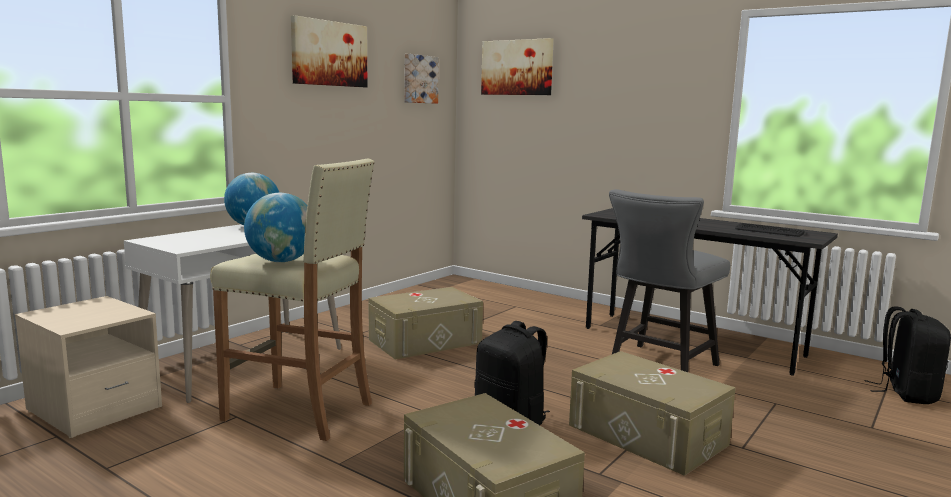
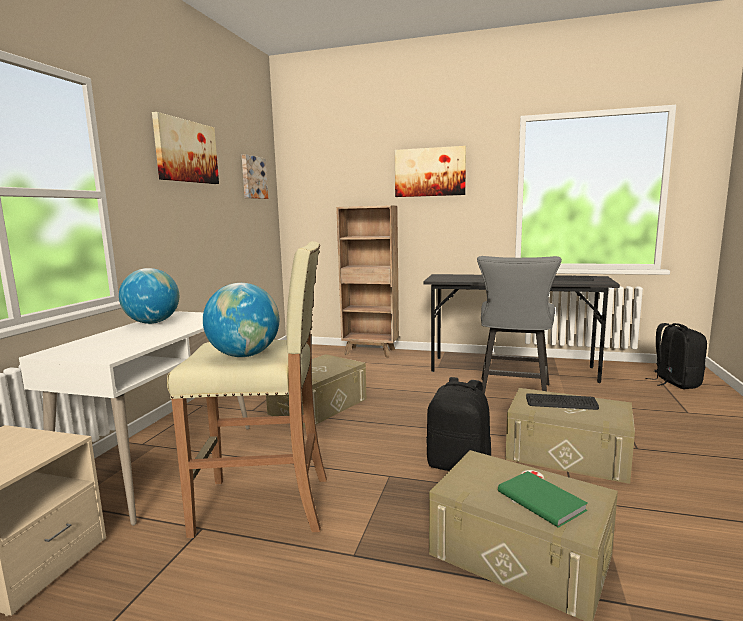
camera: 20 degrees left, 0 degrees up
(496, 441) = (541, 499): none -> green book
(517, 67) = (334, 166): picture -> picture (430, 172)
(537, 297) = (371, 352): none -> brown bookcase
(646, 373) = (561, 403): none -> keyboard

